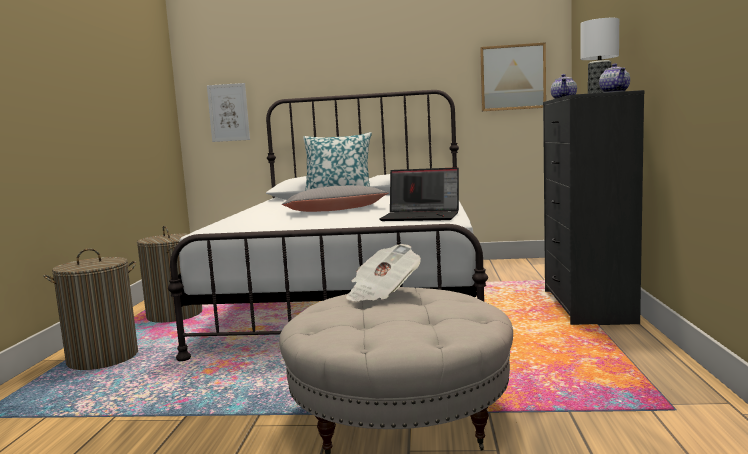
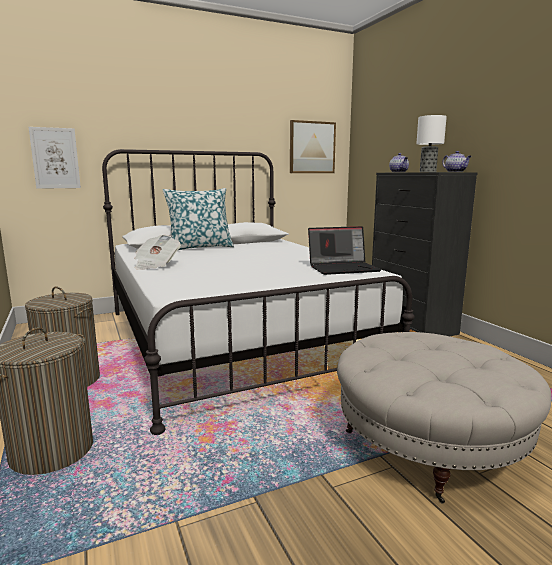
camera: 30 degrees left, 5 degrees up
(335, 210) = (241, 263): grey pillow -> none
(382, 293) = (394, 342): newspaper -> newspaper (156, 265)

